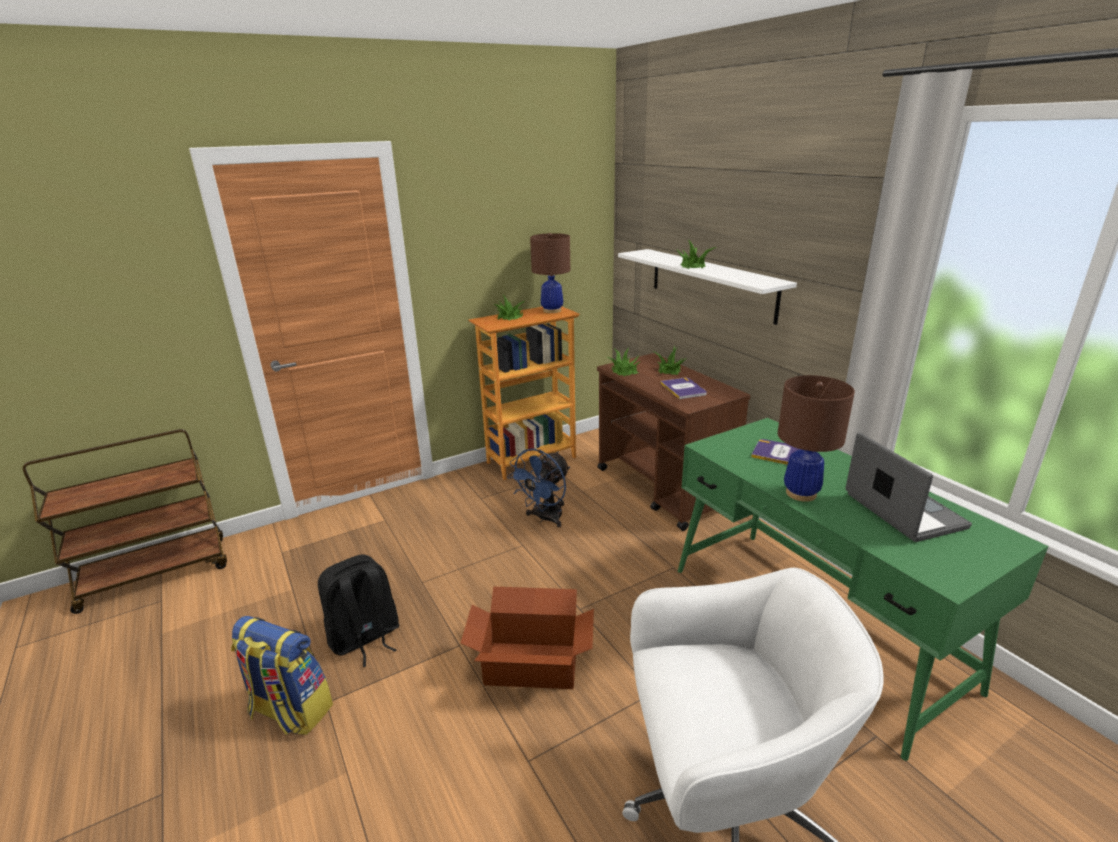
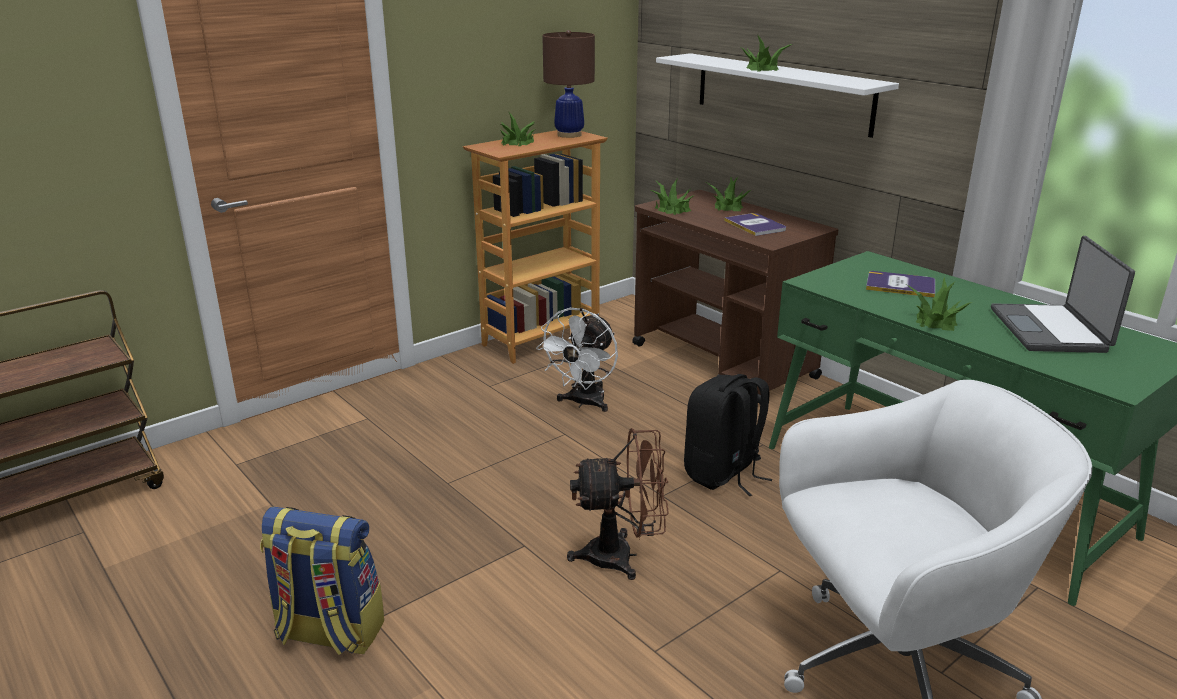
camera: 10 degrees left, 0 degrees up
(365, 638) = (396, 549): black backpack -> black backpack (723, 474)
(530, 664) = (622, 556): cardboard box -> brown fan
(545, 518) = (583, 403): blue fan -> white fan
(801, 493) = (936, 320): brown table lamp -> potted plant
(902, 511) = (1051, 330): laptop -> laptop turned 150 degrees counterclockwise

